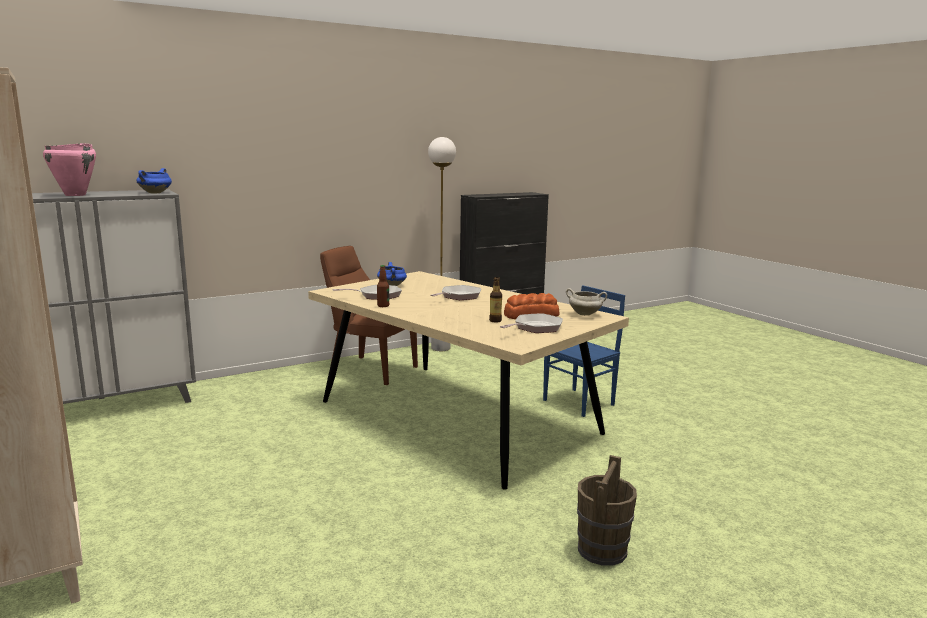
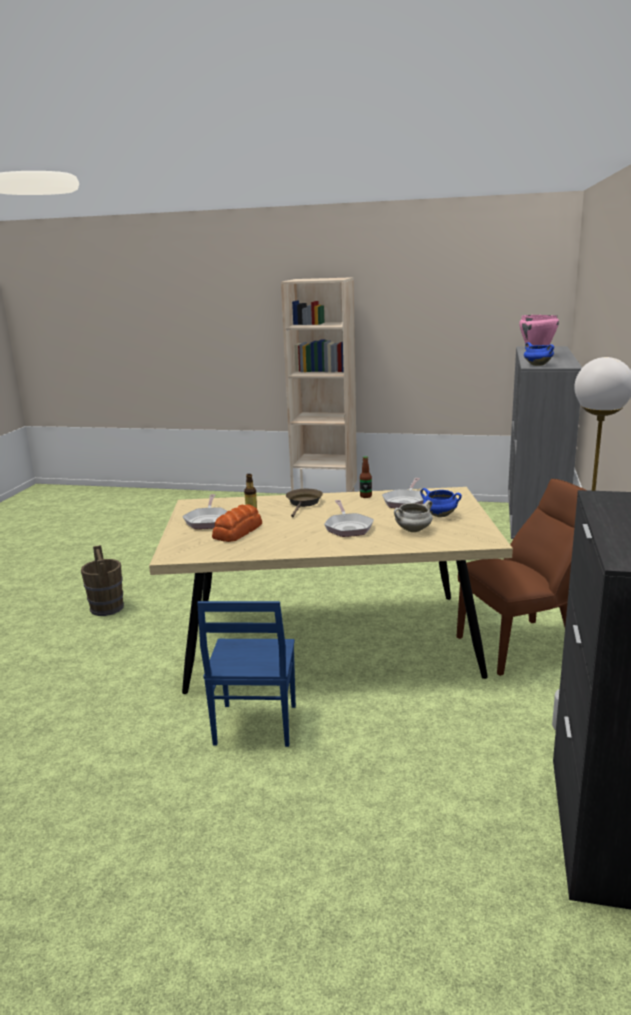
camera: 135 degrees right, 5 degrees up
(436, 315) = (304, 503): none -> brown frying pan
(585, 314) = (194, 551): white cooking pot -> white cooking pot (413, 530)

